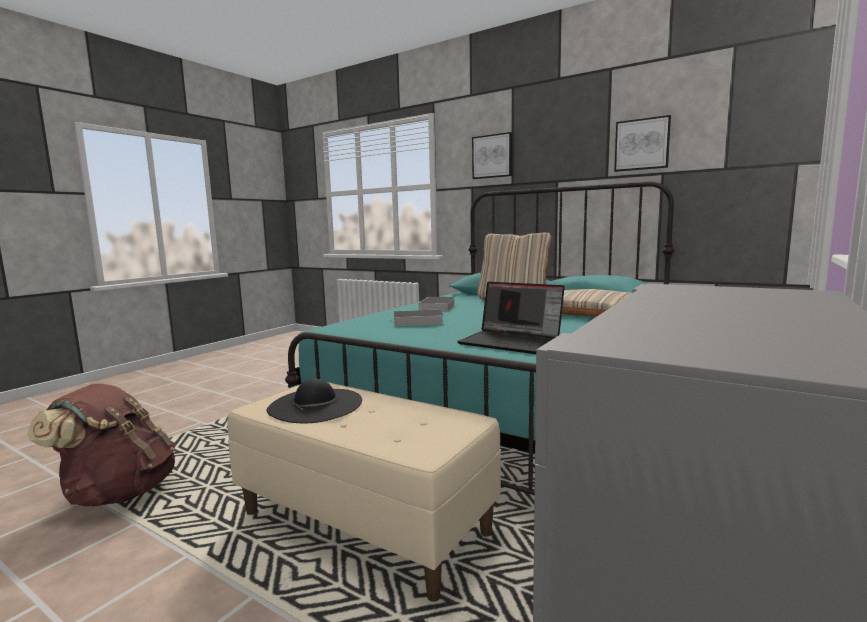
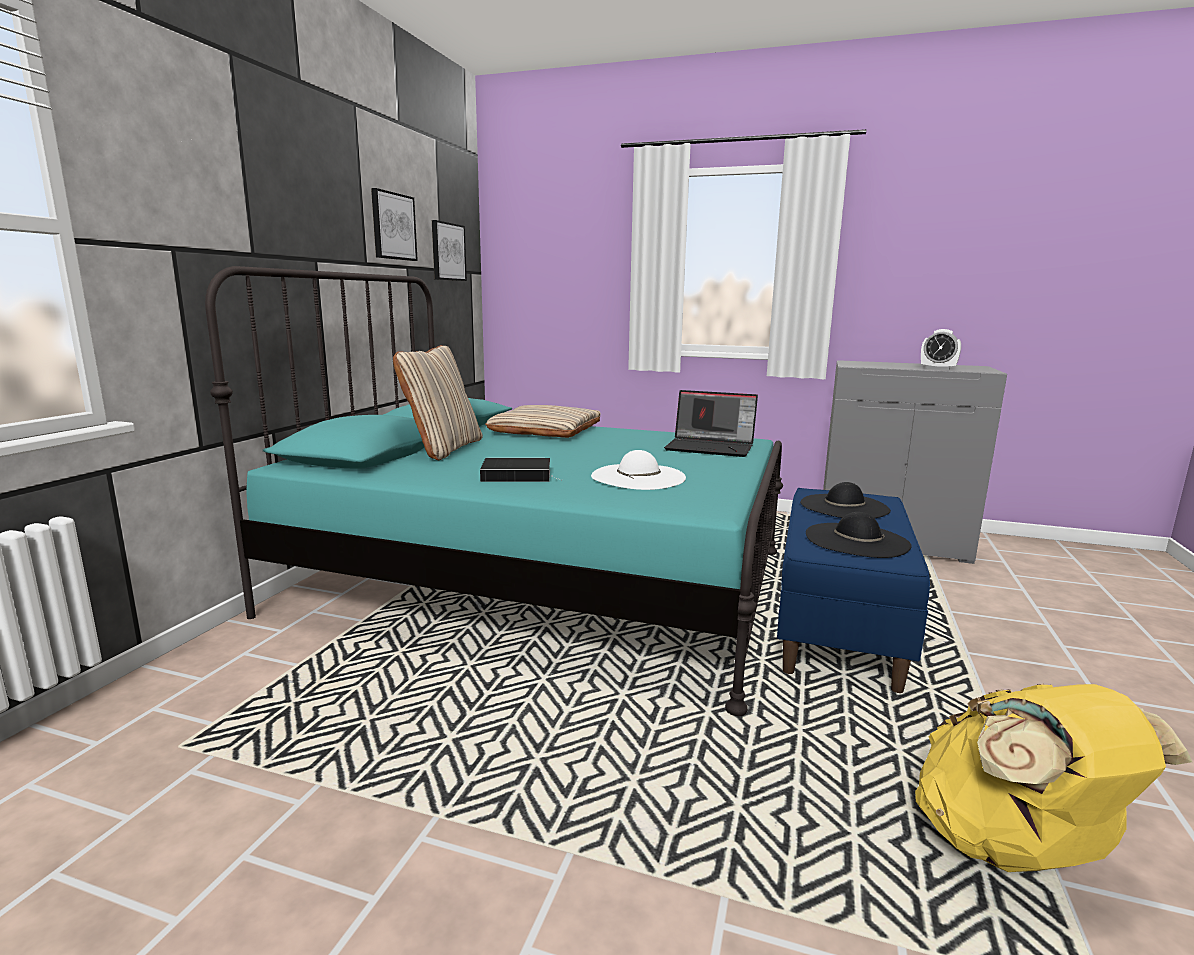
camera: 105 degrees left, 5 degrees up
(119, 493) = (1014, 850): brown backpack -> yellow backpack
(365, 523) = (837, 625): beige bench -> blue bench
(407, 423) = (844, 506): none -> black hat
(416, 322) = (638, 477): book -> white hat
(492, 156) = (214, 187): picture -> picture (447, 252)
(512, 342) = (711, 447): laptop -> laptop turned 90 degrees clockwise
(646, 315) = (938, 369): none -> alarm clock

